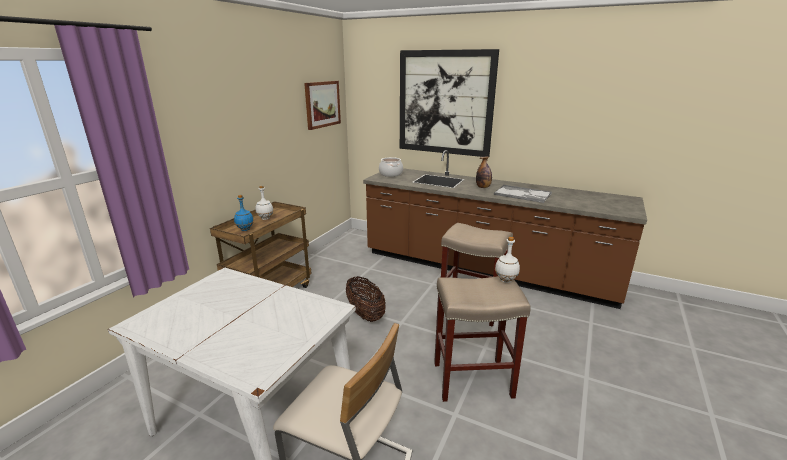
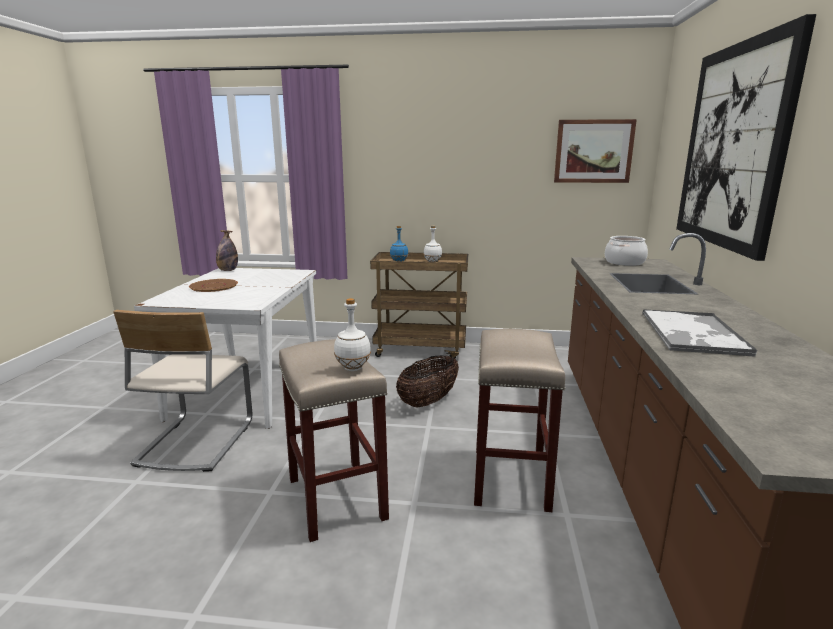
camera: 70 degrees right, 5 degrees down
(225, 332) = (214, 286): none -> brown plate
(483, 187) = (674, 306): bottle -> bottle (228, 270)

